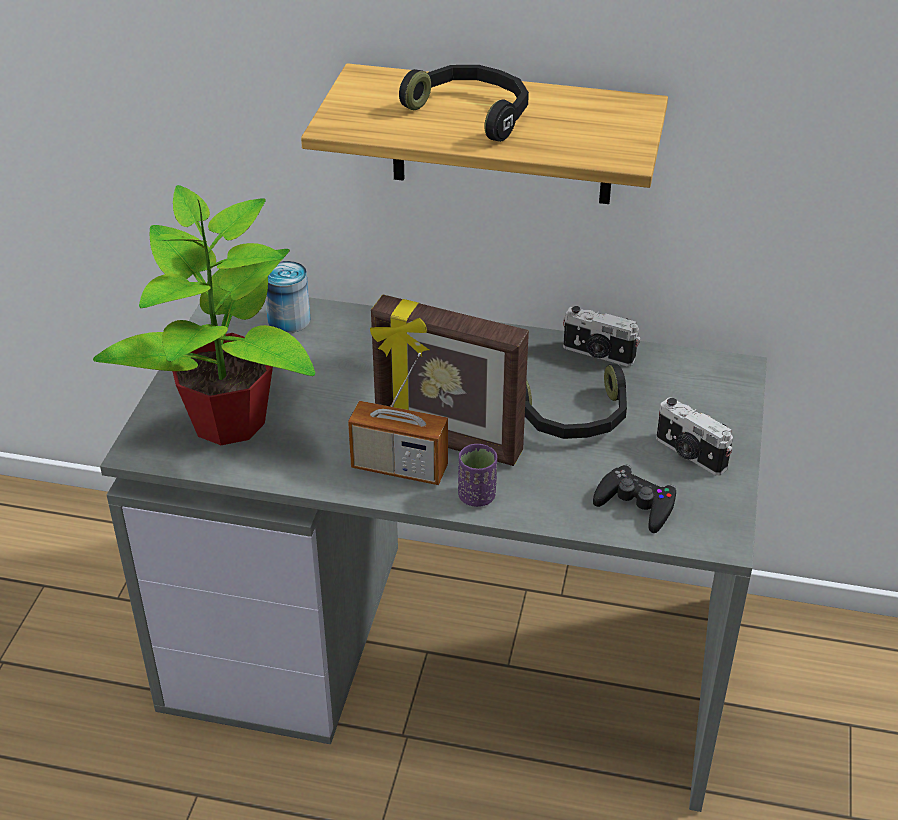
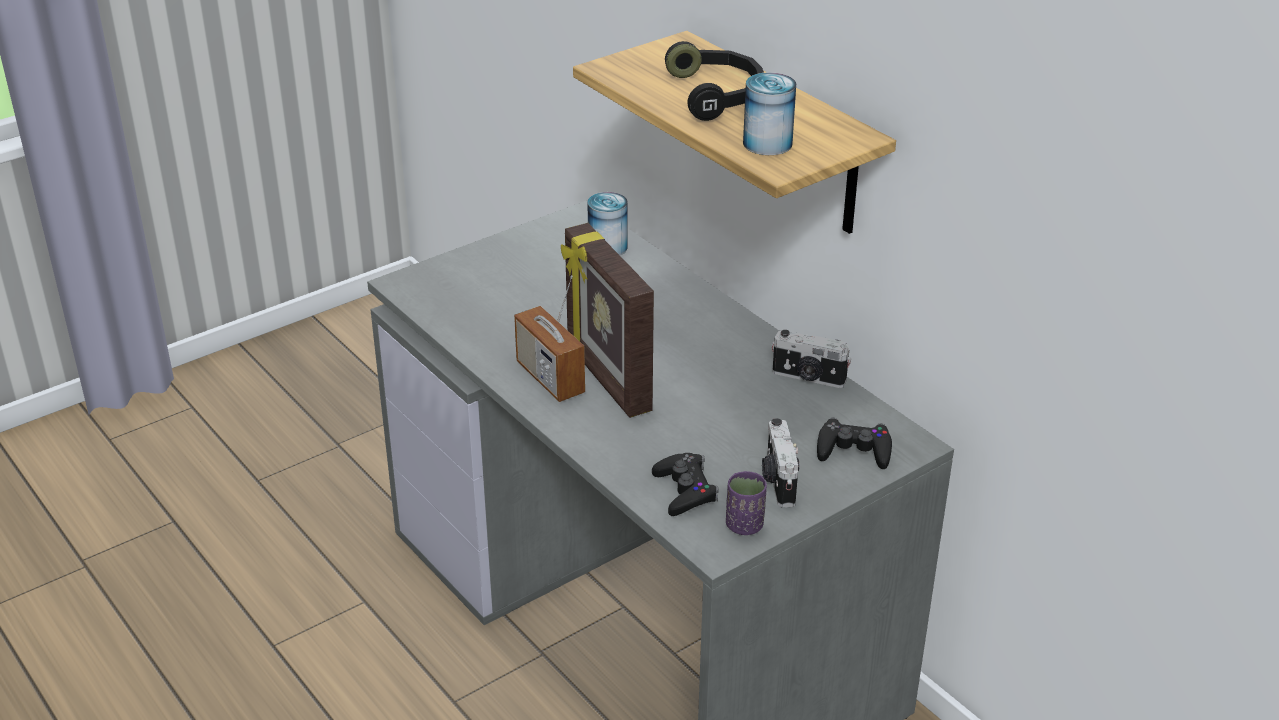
camera: 40 degrees right, 5 degrees down
(228, 423) = (477, 294): potted plant -> none
(477, 496) = (577, 424): purple cup -> purple cup (744, 525)
(574, 418) = (723, 411): black headphones -> none
(583, 140) = (767, 143): none -> can
(598, 354) = (808, 378): camera -> camera turned 45 degrees counterclockwise
(706, 397) = (854, 450): none -> black game controller

